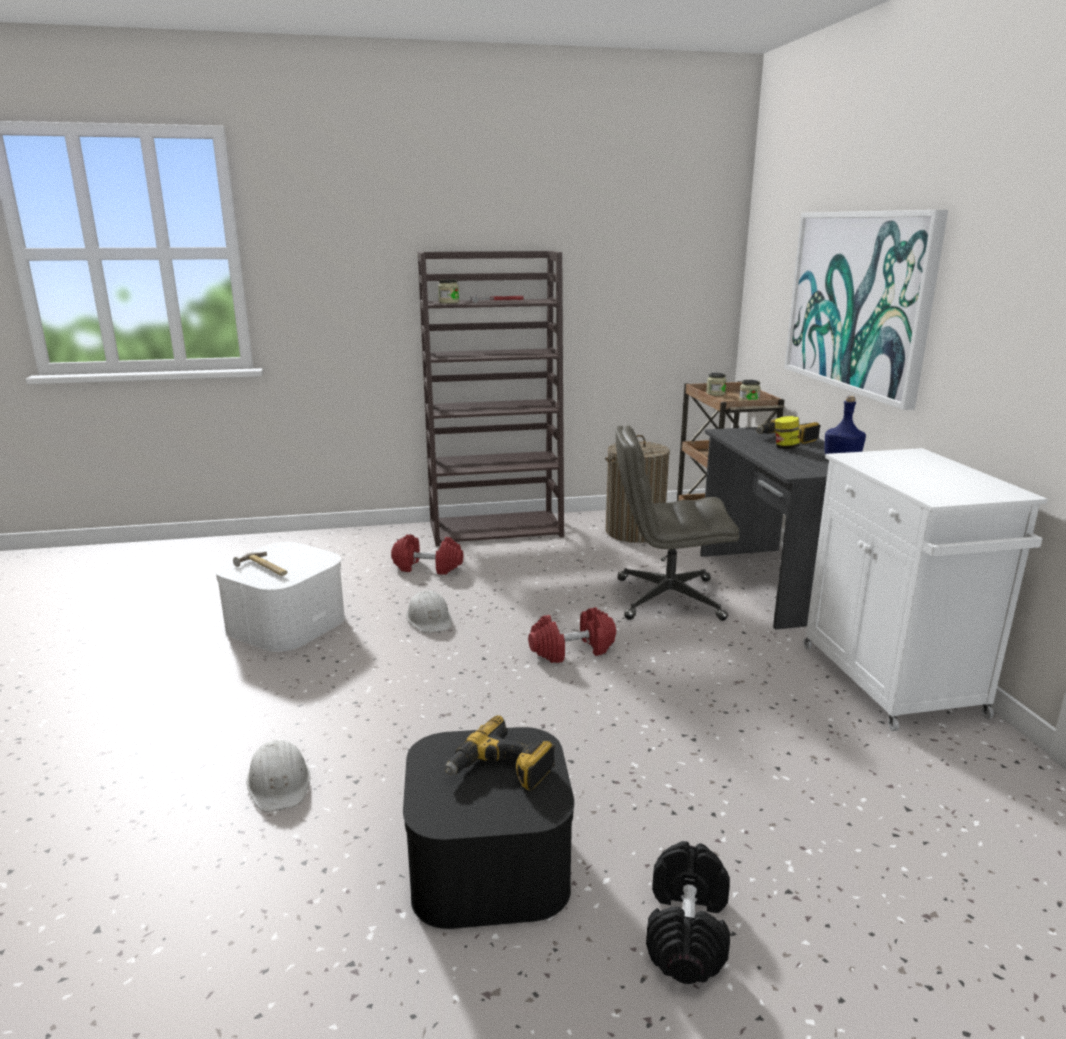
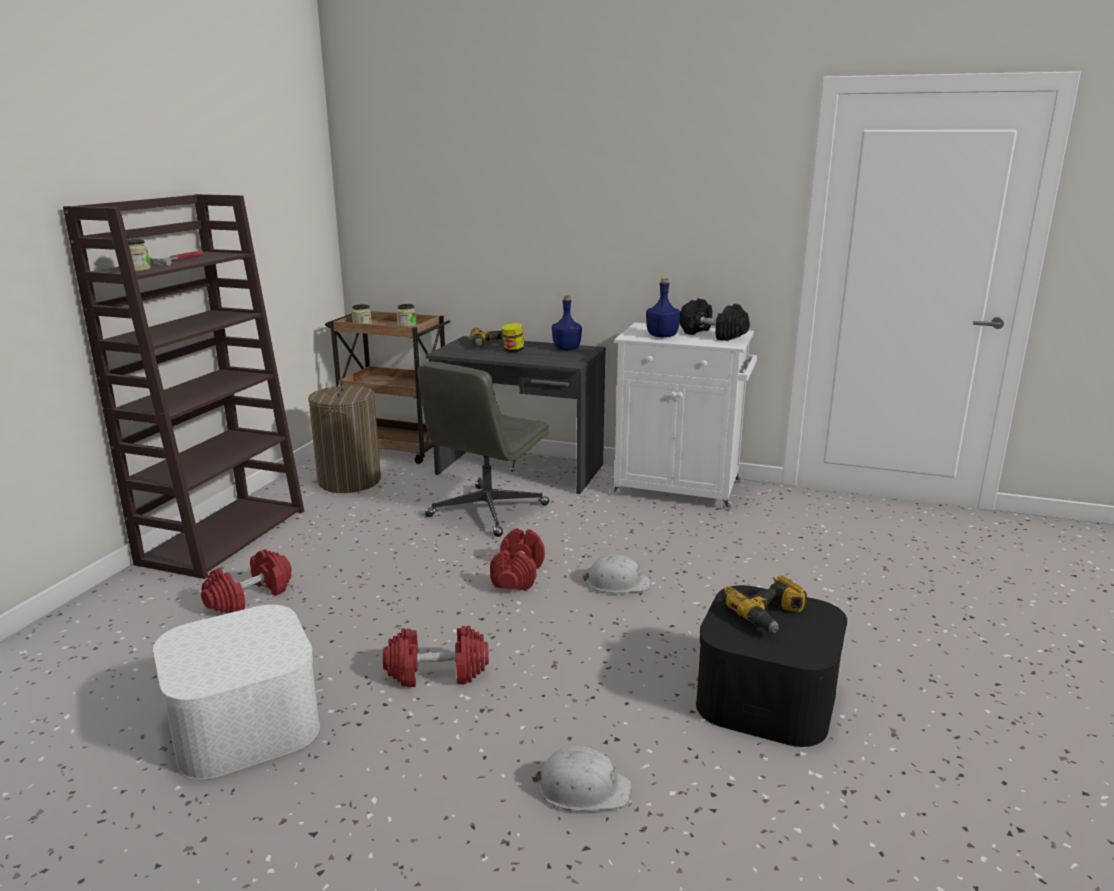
camera: 60 degrees left, 0 degrees up
(263, 569) = (233, 660): hammer -> none
(390, 667) = (437, 673): none -> red dumbbell
(429, 619) = (370, 626): white hard hat -> white hard hat (617, 583)
(687, 931) = (868, 642): black dumbbell -> black dumbbell (713, 335)
(858, 302) = (526, 221): picture -> none
(889, 466) = (661, 336): none -> blue bottle

